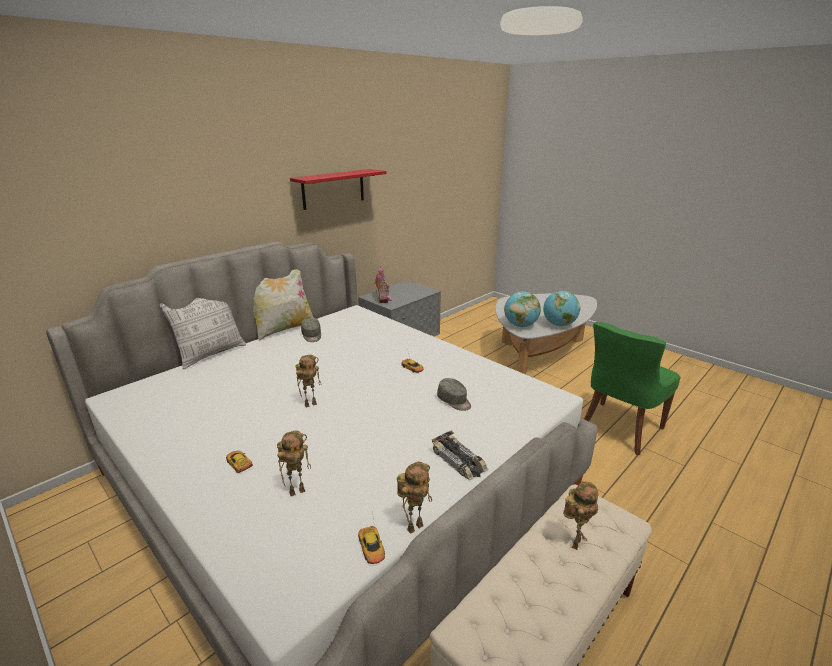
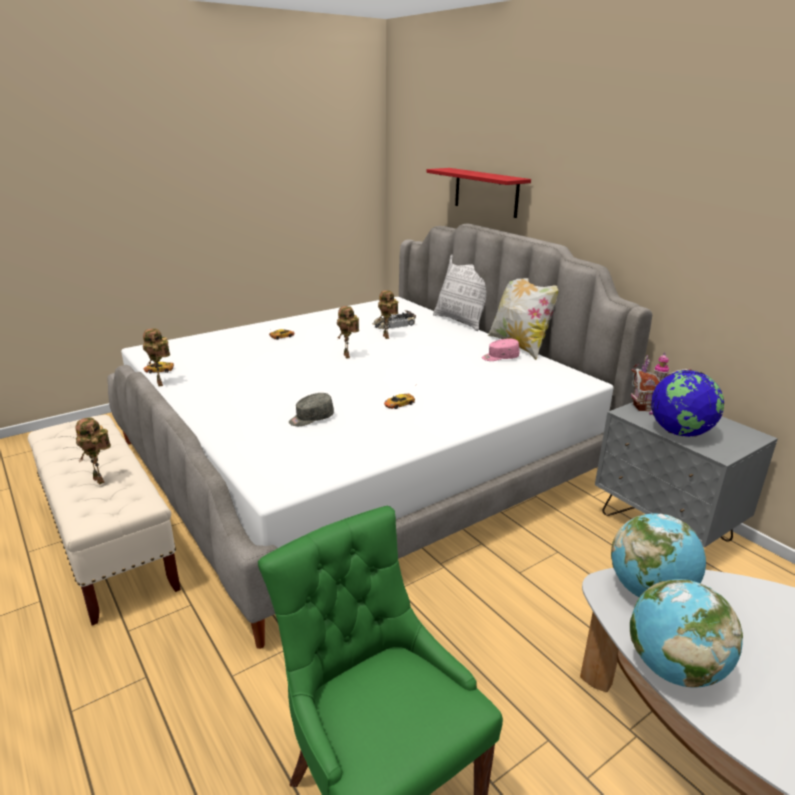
camera: 100 degrees right, 0 degrees up
(298, 490) = (236, 352): toy robot -> toy robot (387, 337)
(312, 335) = (500, 357): grey cap -> pink cap
(333, 189) = (675, 205): red shelf -> red shelf (486, 192)
(411, 296) = (680, 432): none -> globe
(459, 461) = (212, 407): toy car -> toy car (393, 325)

